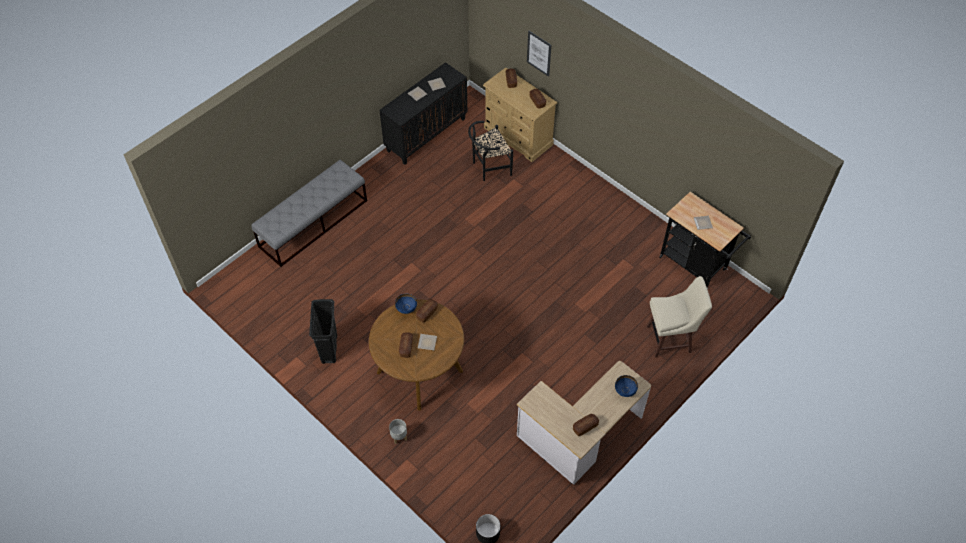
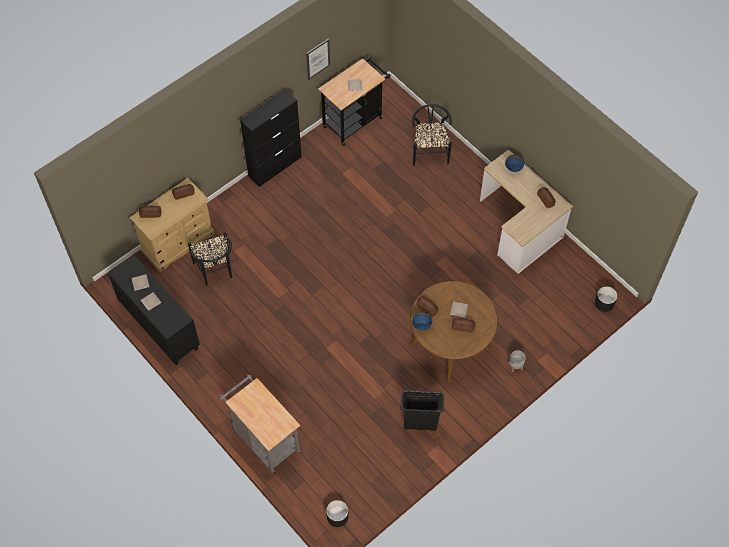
camera: 85 degrees left, 5 degrees up
(234, 286) = (337, 517): none -> black planter
(313, 223) = (264, 439): grey bench -> grey cart
(539, 53) = (156, 166): picture -> picture (318, 59)
(620, 201) = (275, 166): none -> black cabinet
(670, 339) = (429, 151): beige stool -> black chair

